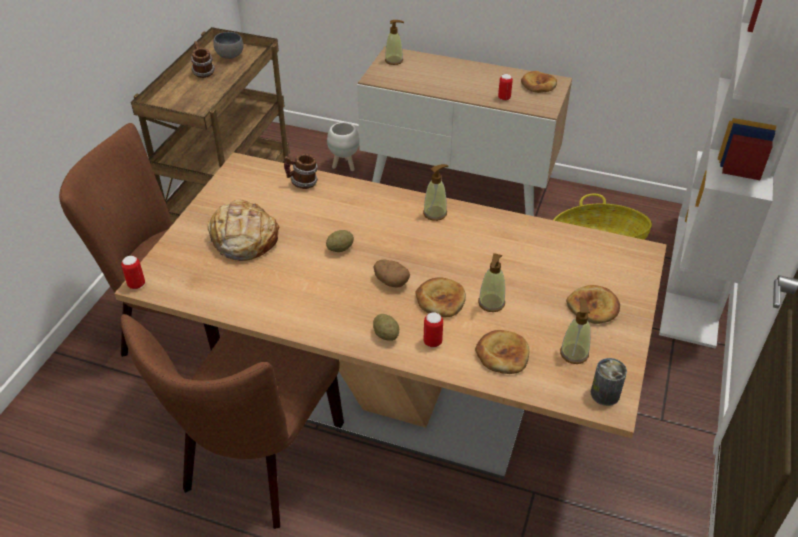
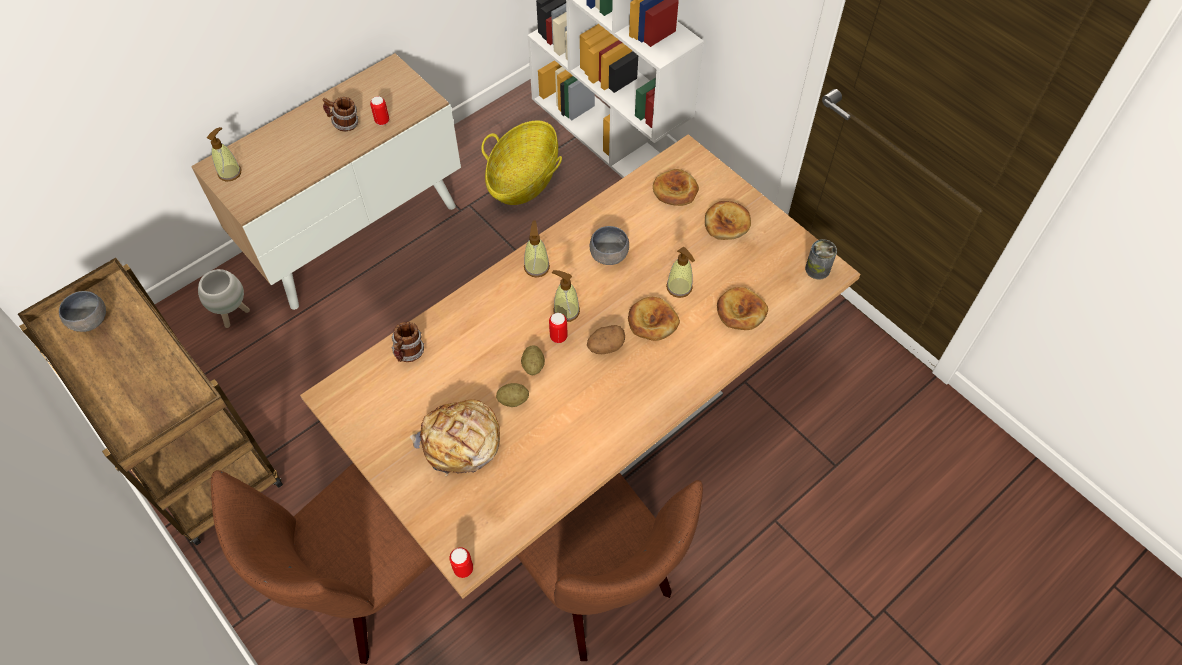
camera: 60 degrees left, 15 degrees up
(203, 72) = (102, 363): mug -> mug (344, 124)
(386, 335) = (669, 382): potato -> potato (513, 400)
(432, 342) = (698, 352): can -> can (558, 337)
(485, 247) = (609, 254): none -> grey bowl
(538, 85) = (384, 83): bread -> bread (675, 190)
(574, 353) = (767, 264): soap dispenser -> soap dispenser (566, 311)

